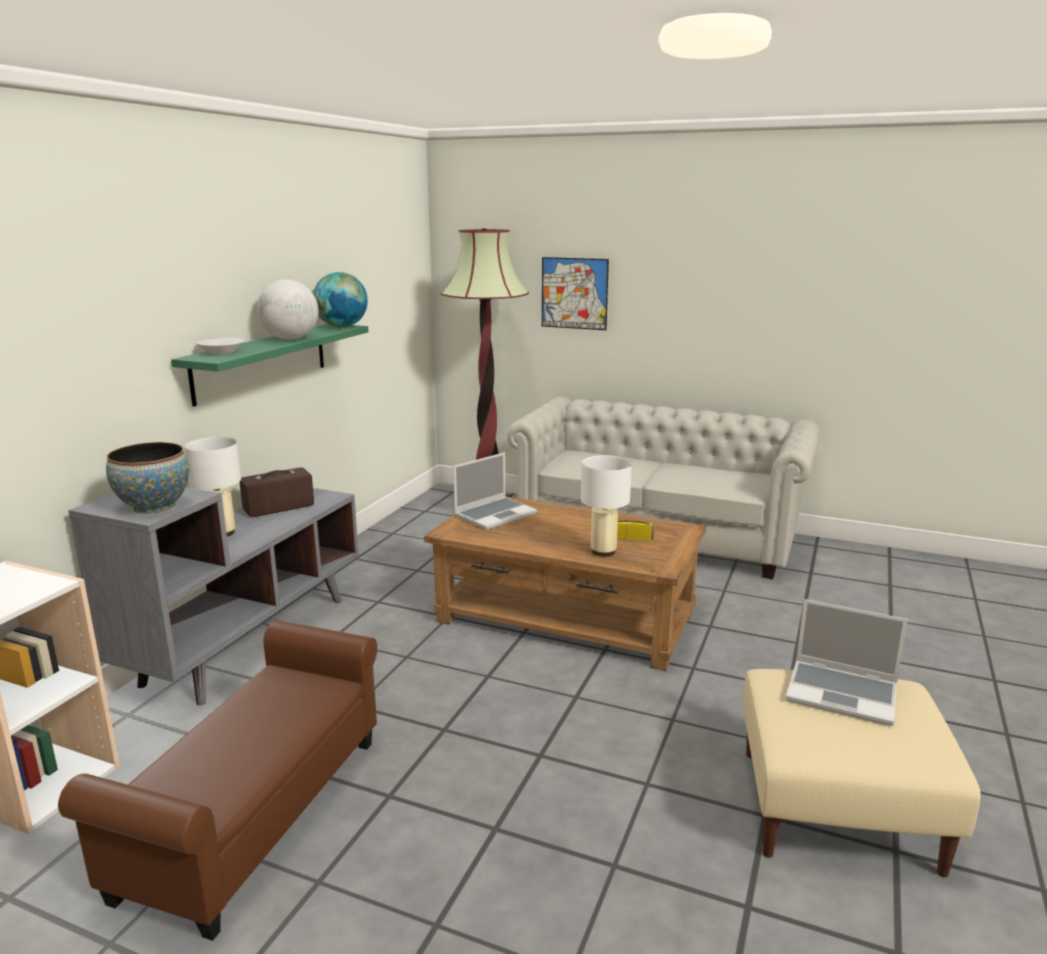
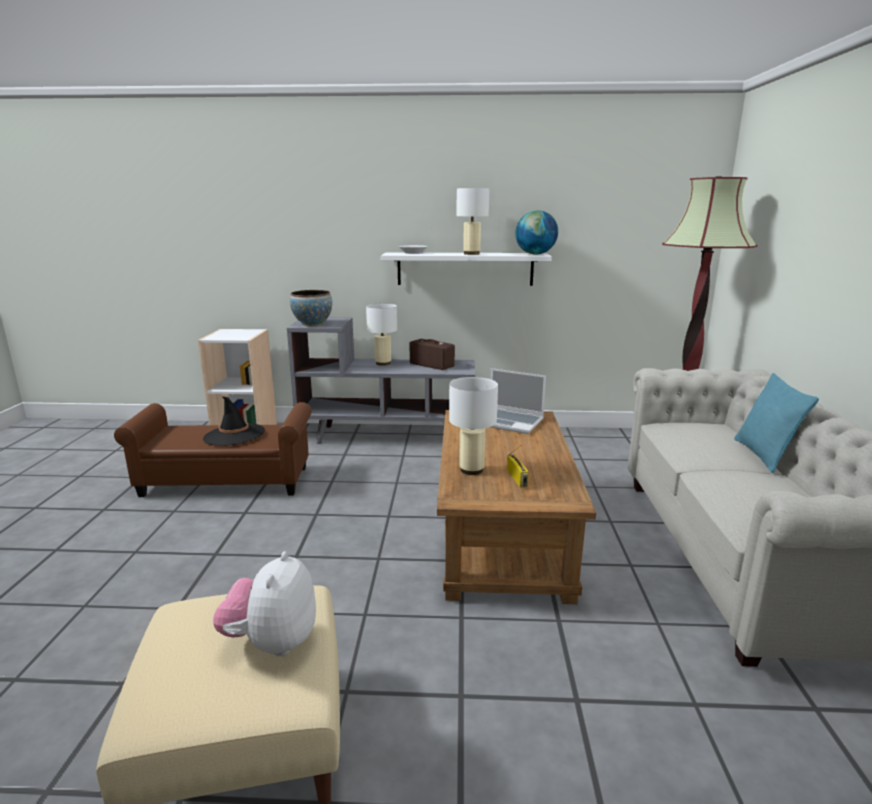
camera: 70 degrees right, 0 degrees up
(262, 362) = (465, 269): green shelf -> white shelf
(262, 721) = (234, 435): none -> black hat
(291, 339) = (472, 254): globe -> white table lamp
(574, 293) = (802, 252): picture -> none
(636, 457) = (763, 455): none -> turquoise pillow
(843, 694) = (272, 642): laptop -> plush toy

